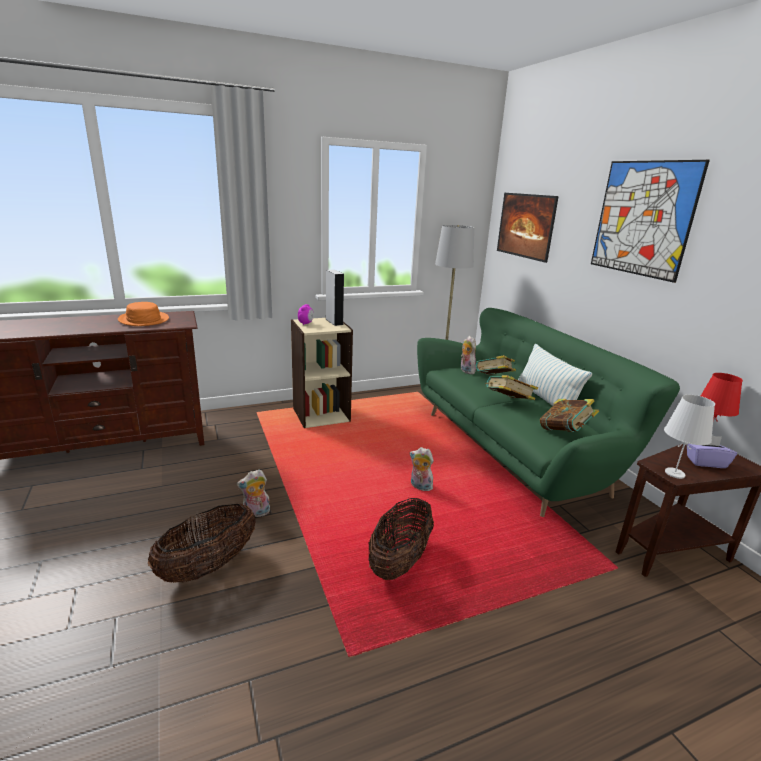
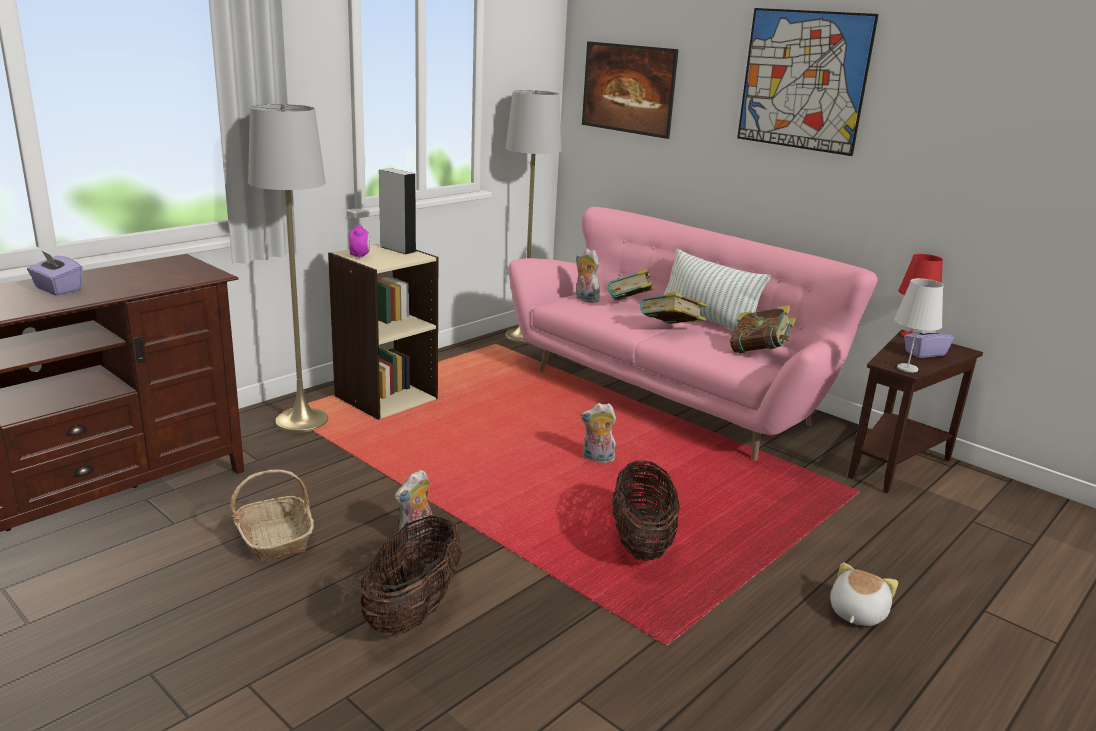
camera: 25 degrees left, 0 degrees up
(97, 322) = (57, 289): none -> purple tissue box
(143, 320) = (130, 276): orange hat -> none
(180, 491) = (275, 538): none -> basket
(262, 420) = (302, 421): none -> grey floor lamp
(514, 450) = (673, 395): green sofa -> pink sofa
(533, 686) = (856, 612): none -> plush toy

